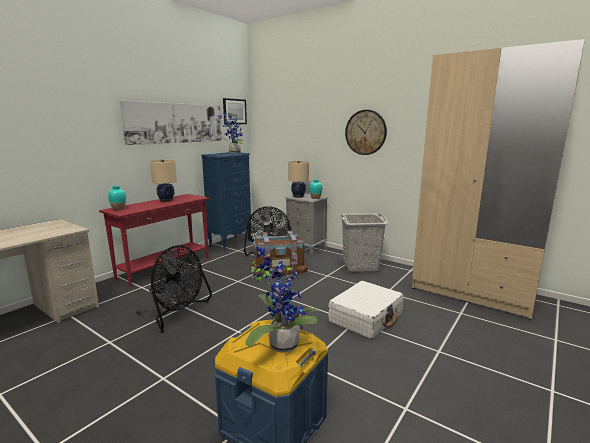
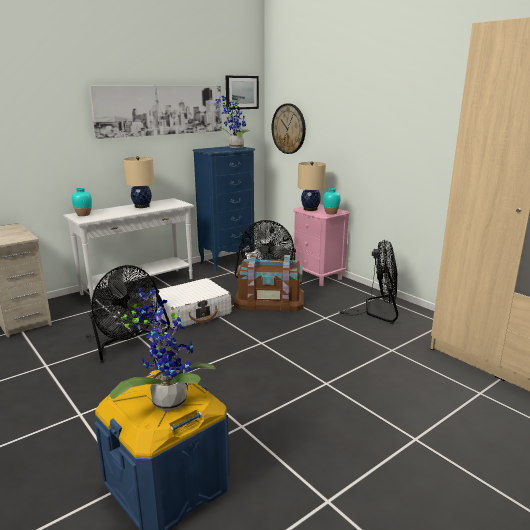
camera: 15 degrees right, 5 degrees up
(165, 268) = (139, 286): red console table -> white console table
(305, 247) = (317, 276): grey nightstand -> pink nightstand
(360, 266) = (376, 309): grey laundry basket -> black fan
(365, 132) = (401, 127): wall clock -> wall clock (289, 128)
(366, 317) = (344, 380): white suitcase -> white suitcase (192, 313)

